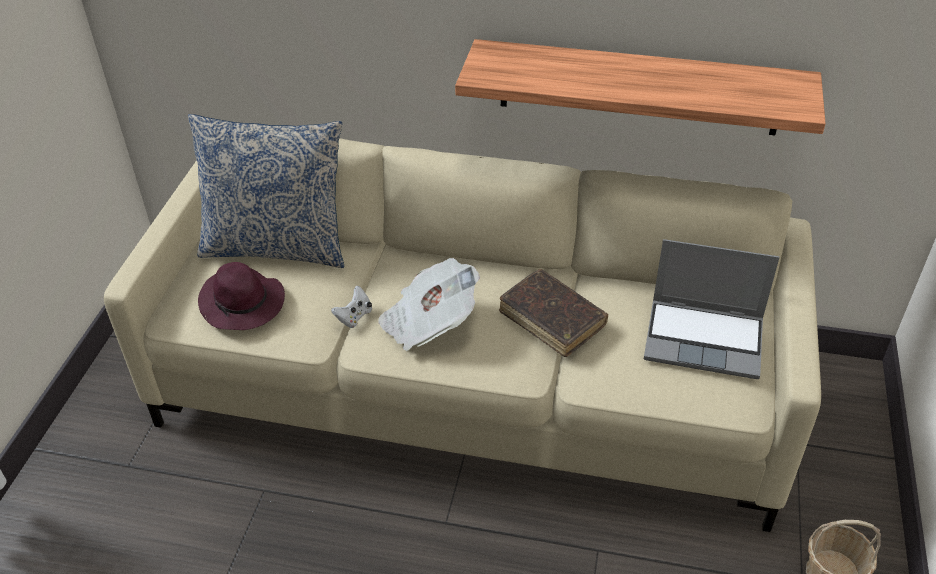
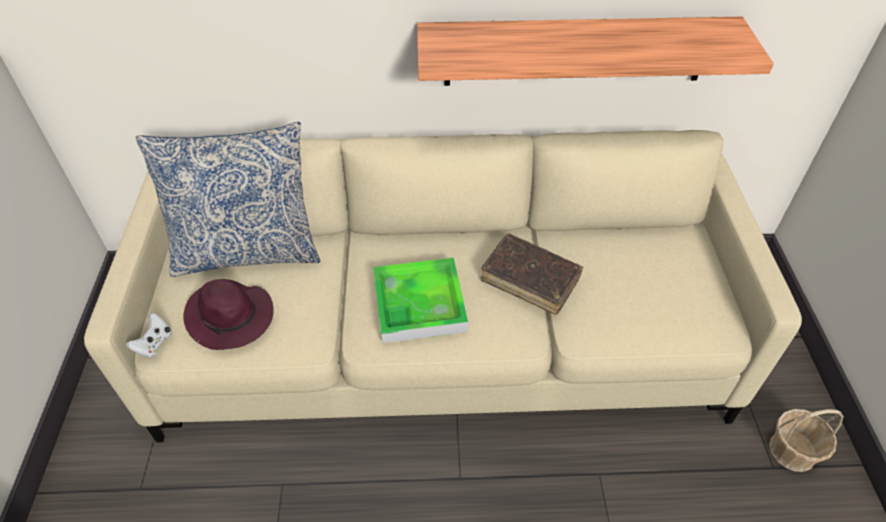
camera: 15 degrees left, 5 degrees up
(354, 317) = (345, 310): white game controller -> white game controller (154, 344)
(428, 322) = (419, 303): newspaper -> tray
(705, 339) = (668, 274): laptop -> none

